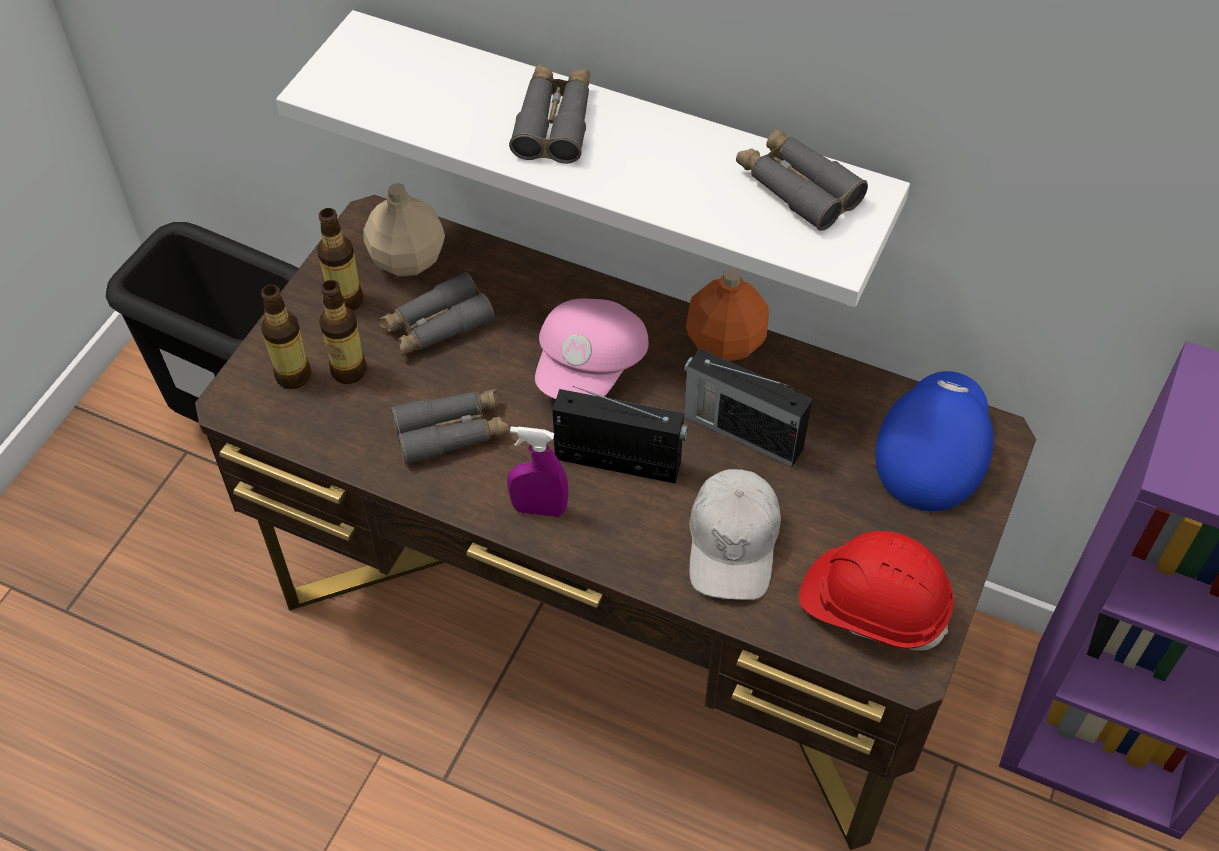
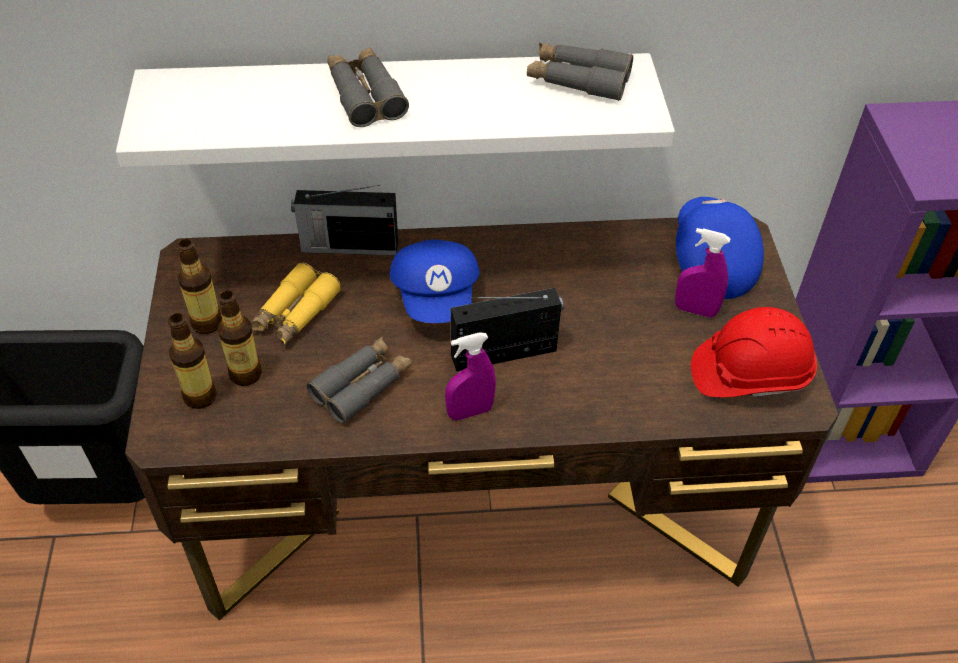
camera: 30 degrees left, 5 degrees down
(406, 259) = (237, 275): beige bottle -> none
(436, 326) = (295, 313): grey binoculars -> yellow binoculars
(591, 367) = (437, 296): pink cap -> blue cap
(725, 343) = (522, 242): orange bottle -> none
(733, 543) = (627, 374): white cap -> none
(741, 431) = (575, 296): radio -> radio (348, 246)
(866, 505) = (695, 310): none -> purple spray bottle

